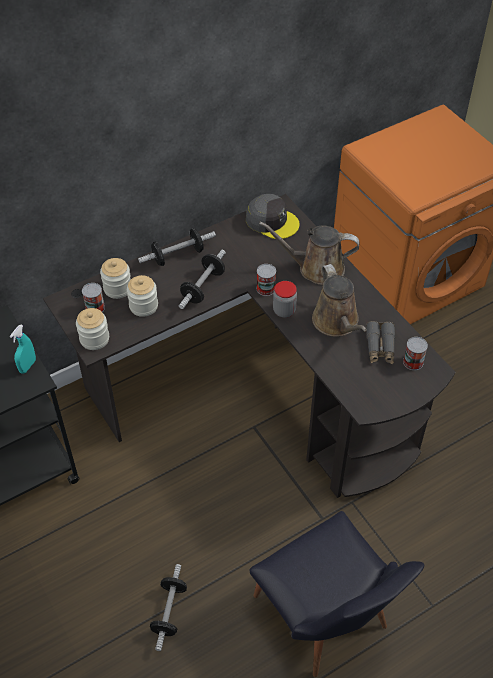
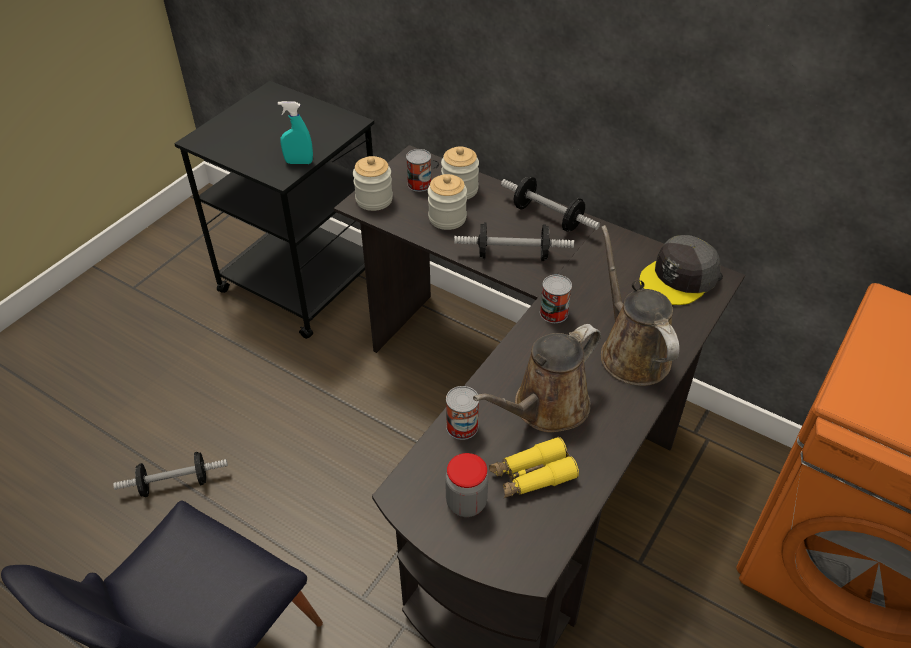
camera: 65 degrees right, 5 degrees down
(272, 221) = (679, 278): grey cap -> grey cap turned 45 degrees clockwise
(284, 310) = (528, 344): jar -> jar (466, 503)
(380, 347) = (532, 475): grey binoculars -> yellow binoculars
(413, 362) = (529, 528): can -> can (462, 426)

